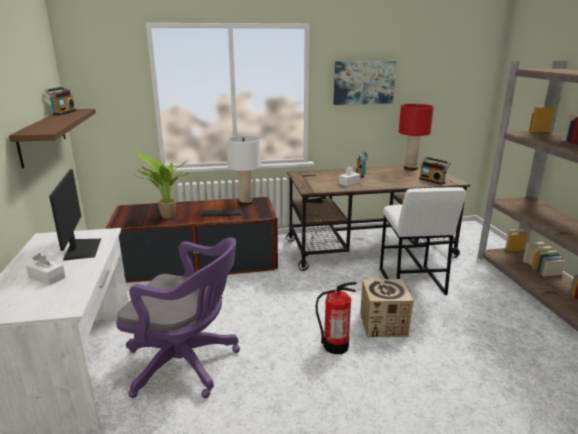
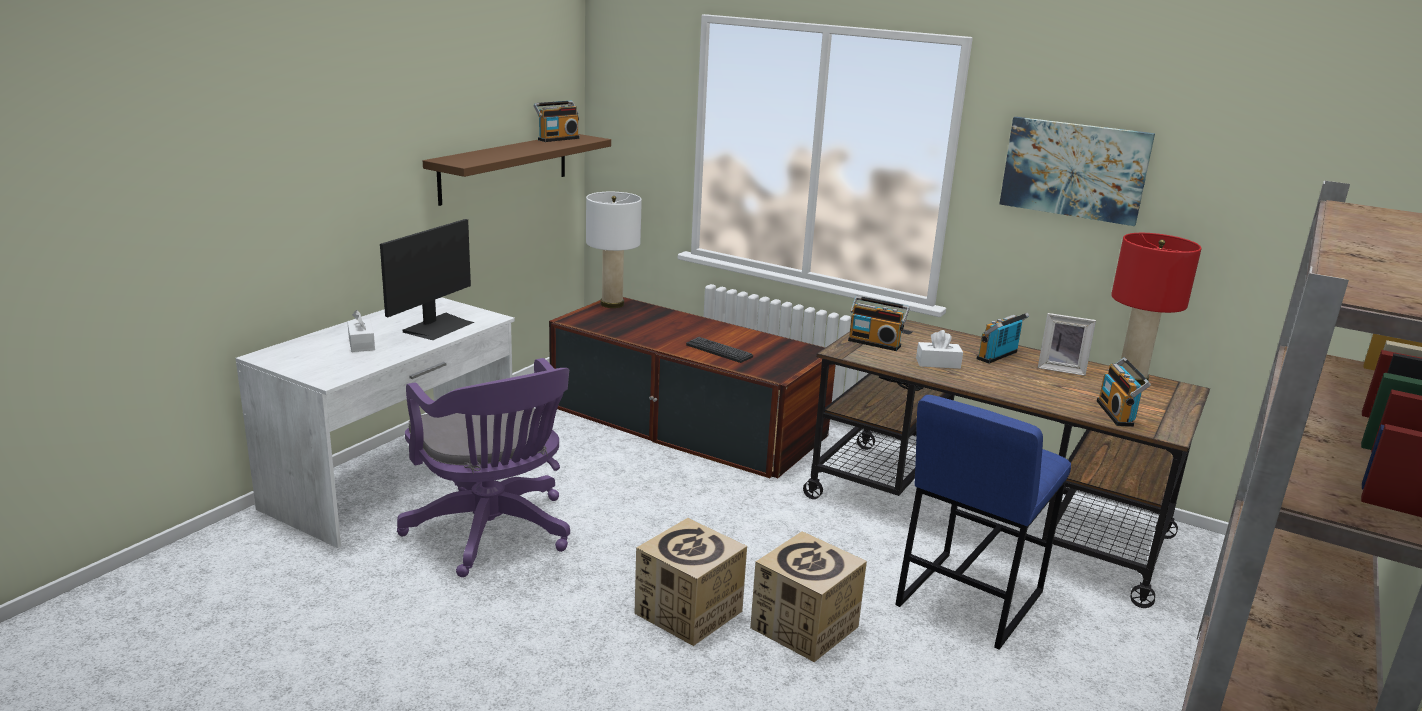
camera: 40 degrees right, 0 degrees up
(166, 217) = (641, 331): potted plant -> none
(245, 203) = (783, 347): white table lamp -> white table lamp (612, 304)
(312, 183) = (875, 343): none -> radio
(335, 346) = (688, 612): fire extinguisher -> cardboard box
(386, 172) = (1061, 369): none -> picture frame
(412, 282) = (968, 600): white chair -> blue chair

